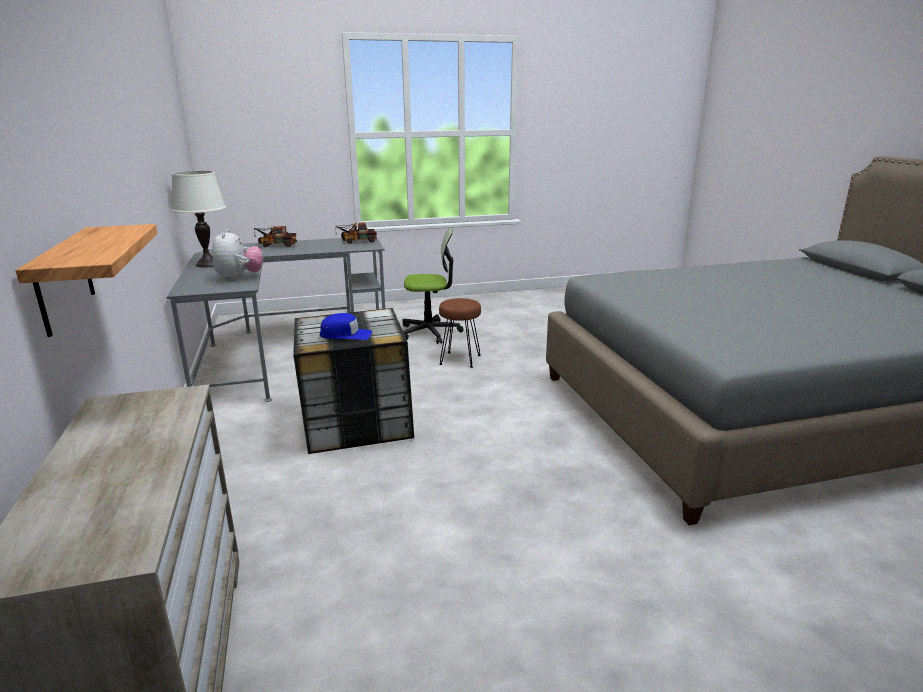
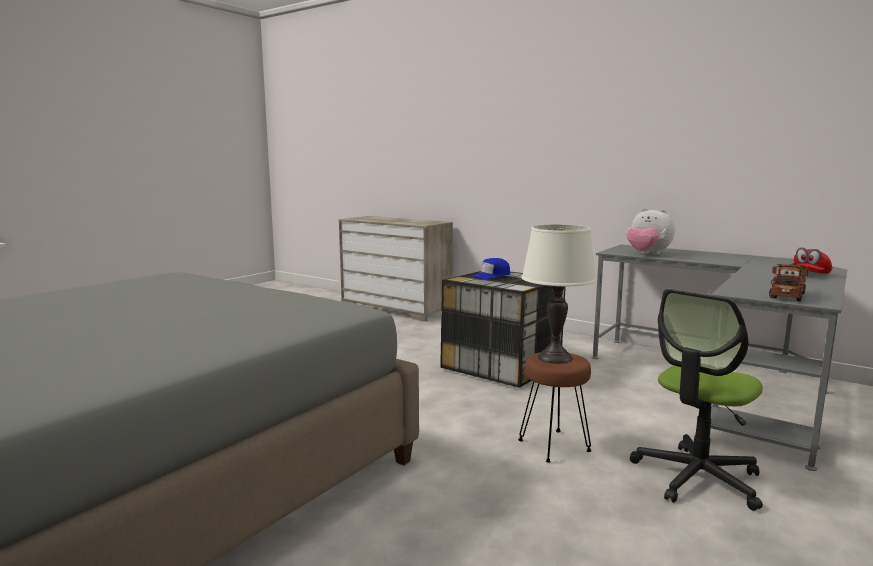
camera: 140 degrees right, 10 degrees down
(64, 280) = (465, 176): shelf -> none
(208, 264) = (725, 255): white table lamp -> white table lamp (555, 357)
(275, 245) = (809, 275): toy truck -> red cap

